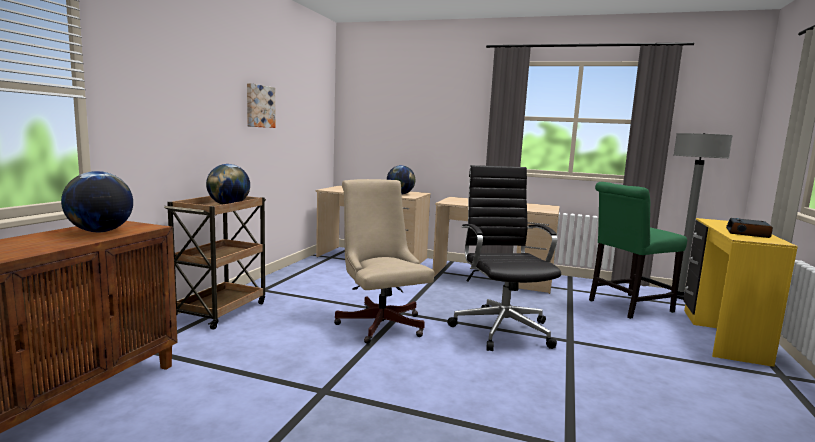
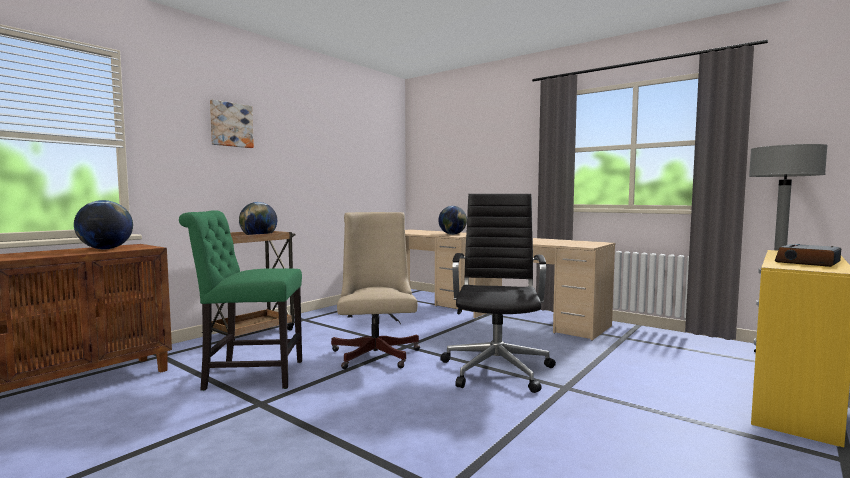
camera: 20 degrees right, 5 degrees down
(259, 106) = (310, 155): picture -> picture (231, 125)
(626, 306) = (681, 359): green chair -> green chair (249, 375)

